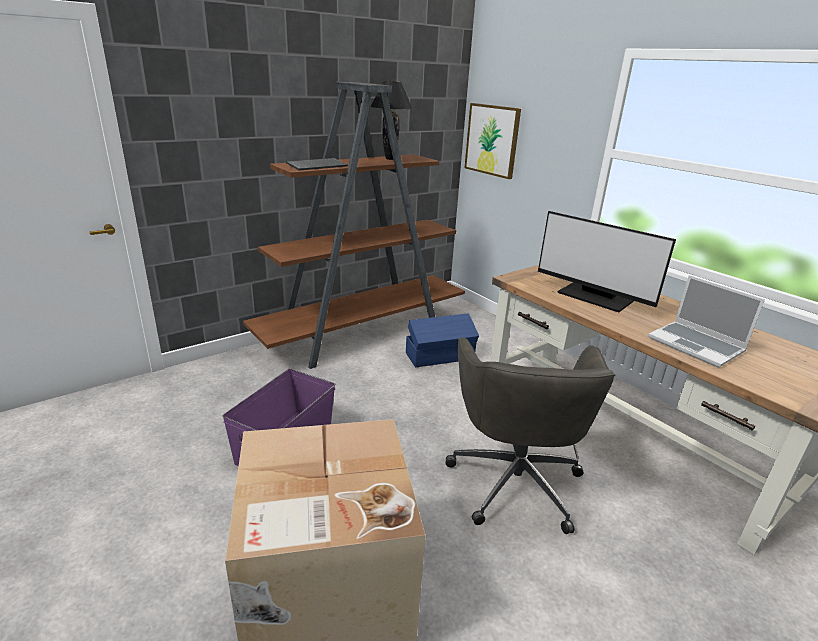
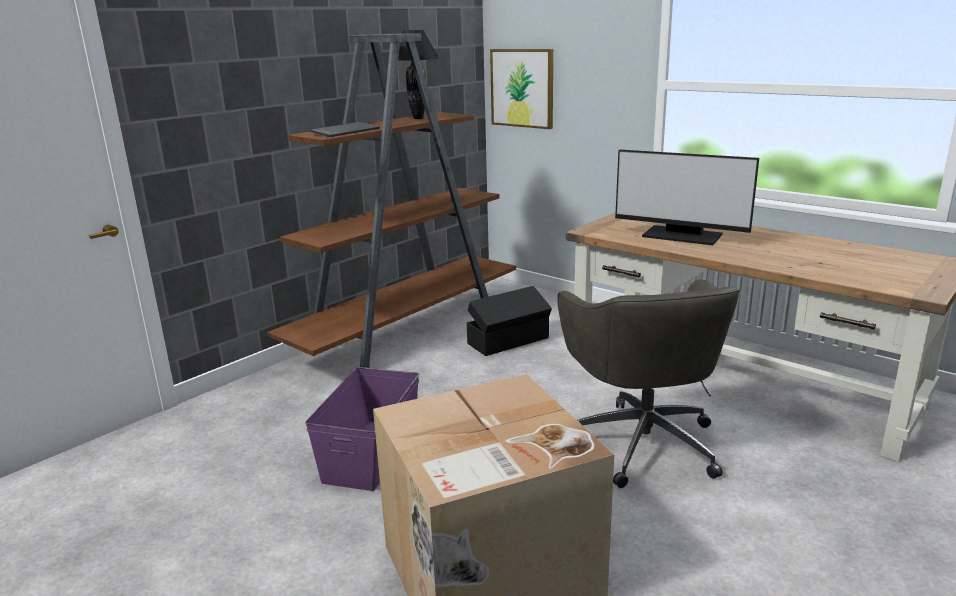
camera: 10 degrees left, 5 degrees down
(440, 356) = (509, 341): blue storage box -> black storage box
(697, 345) = (801, 261): laptop -> none

